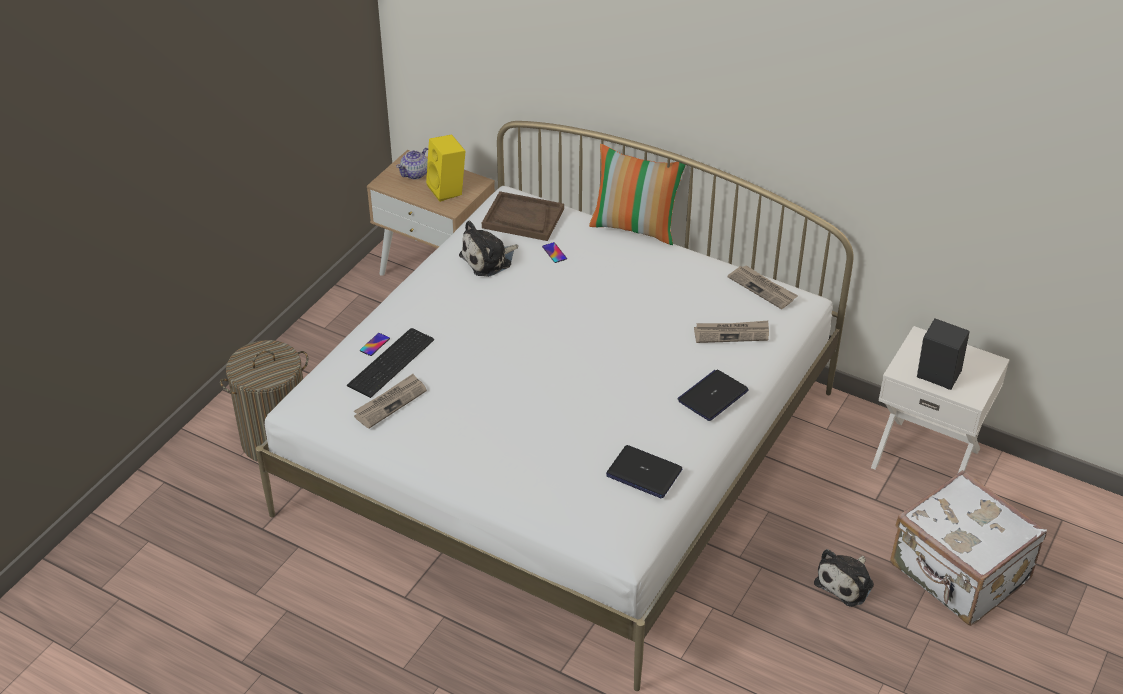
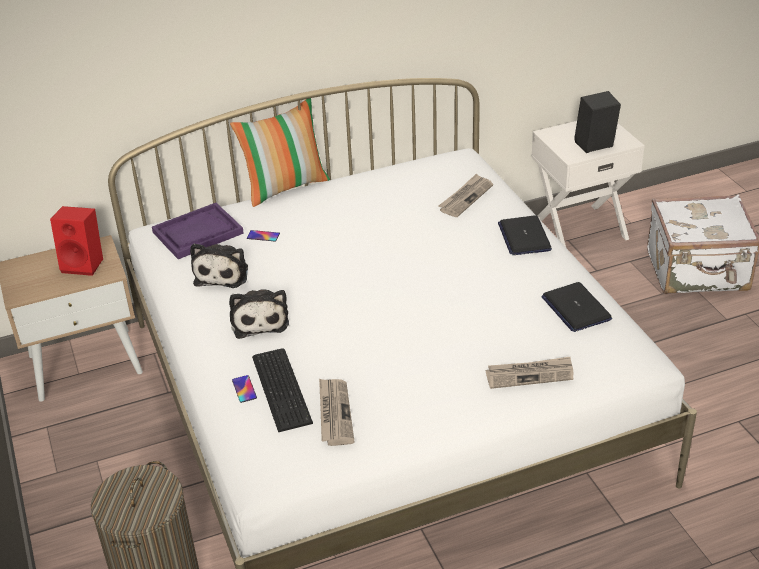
camera: 50 degrees left, 5 degrees down
(415, 173) = (35, 272): teapot -> none
(448, 190) = (85, 264): yellow speaker -> red speaker
(522, 218) = (197, 233): brown tray -> purple tray
(643, 473) = (575, 308): laptop -> laptop turned 90 degrees clockwise
(763, 288) = (432, 163): newspaper -> newspaper (530, 374)
(846, 582) = (662, 323): plush toy -> plush toy (259, 320)

